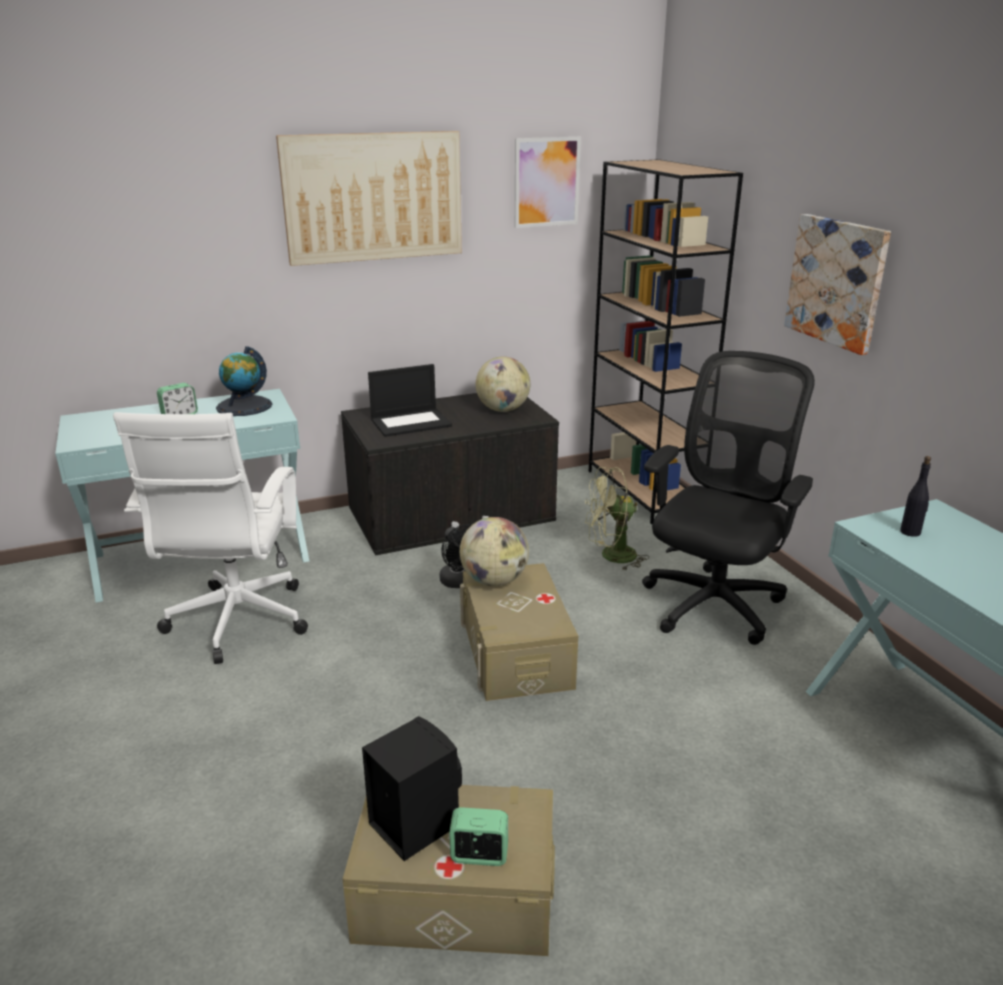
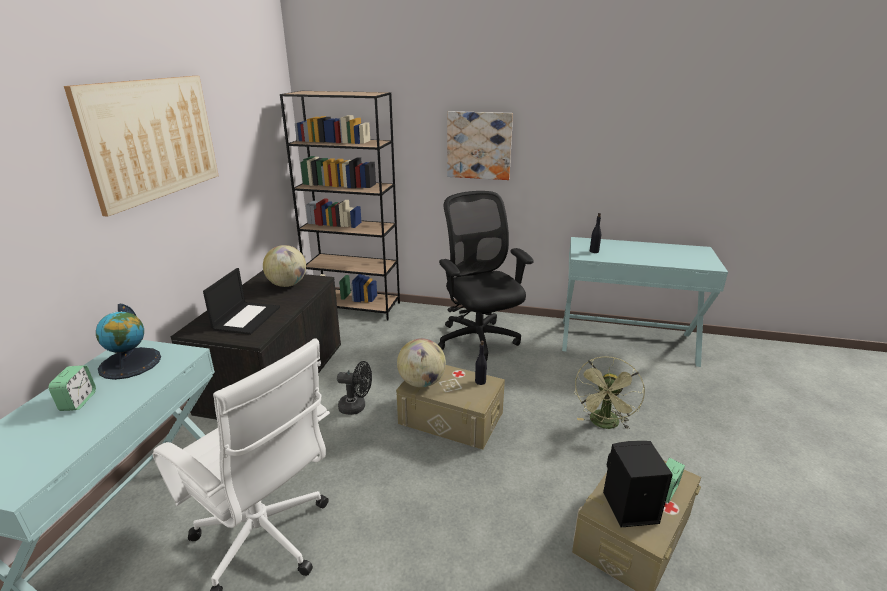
camera: 55 degrees left, 0 degrees up
(546, 182) = (248, 113): picture -> none
(548, 619) = (480, 381): none -> black bottle
(611, 556) = (401, 345): green fan -> green fan (604, 424)

